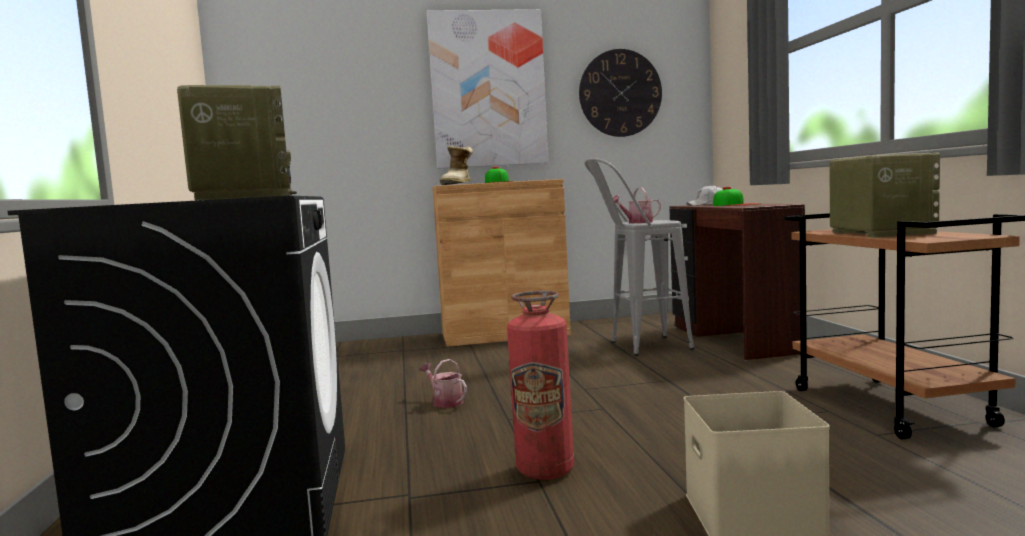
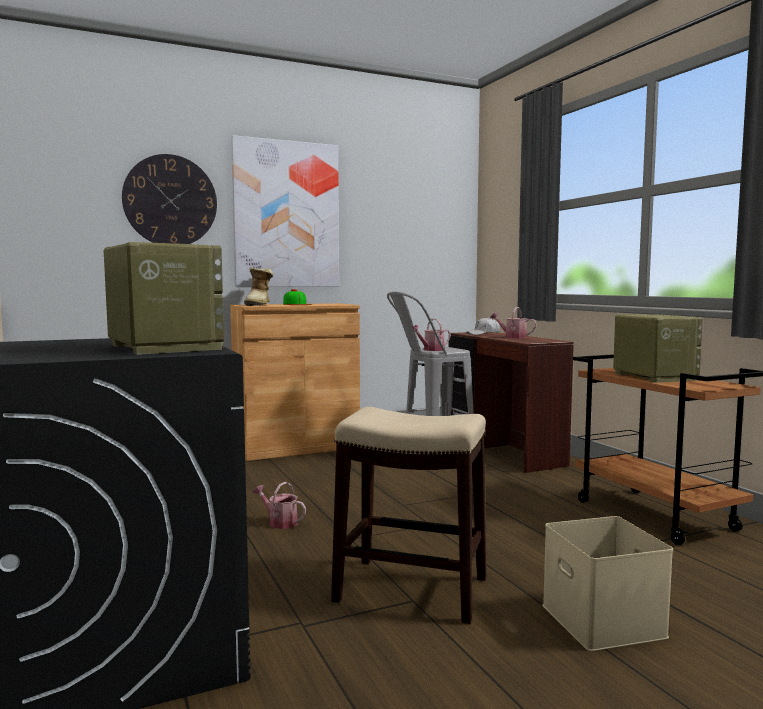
camera: 15 degrees left, 0 degrees up
(545, 470) = (413, 589): fire extinguisher -> stool
(620, 93) = (403, 227): wall clock -> wall clock (170, 201)
(736, 204) = (512, 337): cap -> watering can

